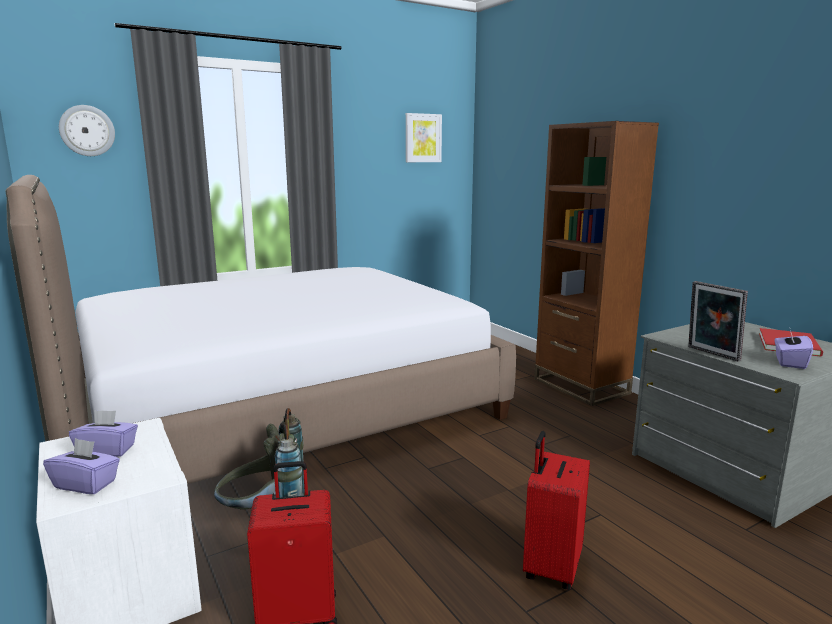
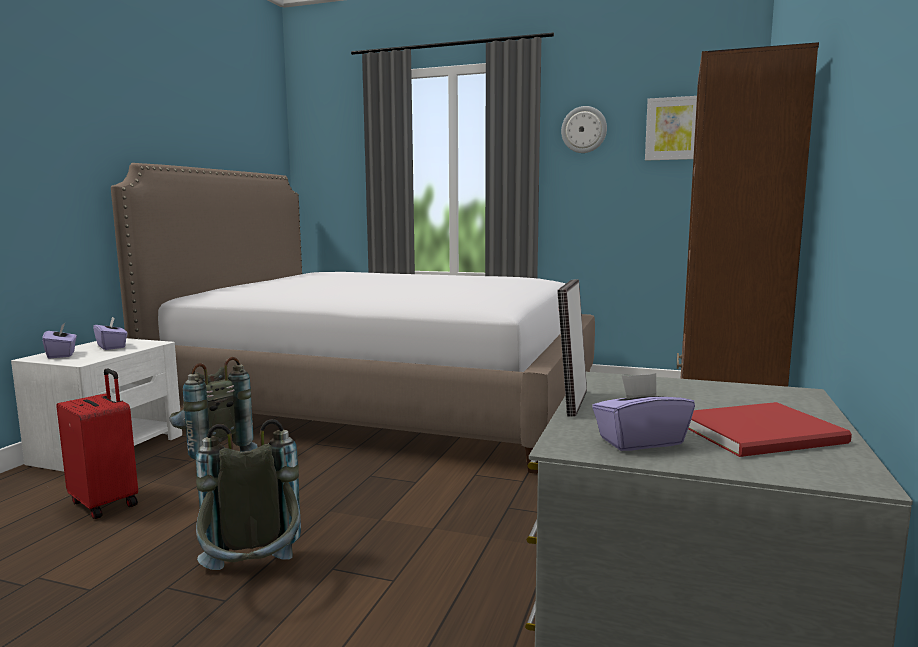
camera: 50 degrees right, 5 degrees down
(87, 130) = (335, 142): wall clock -> wall clock (584, 129)
(550, 567) = (253, 579): red suitcase -> grey backpack

